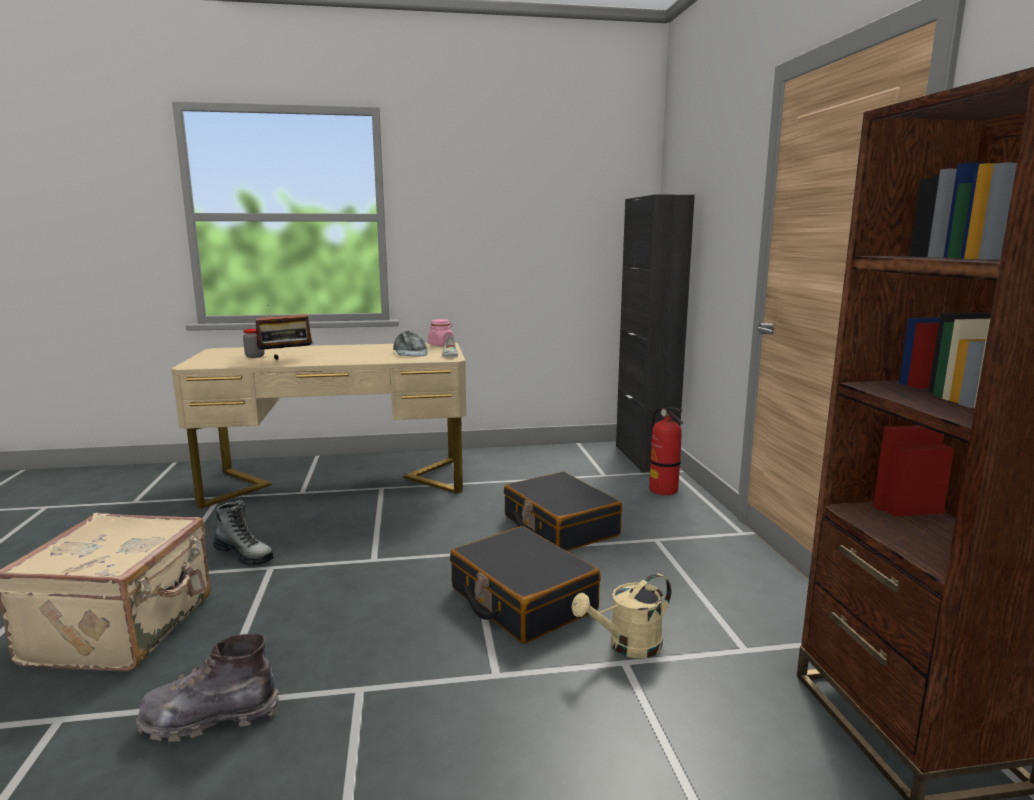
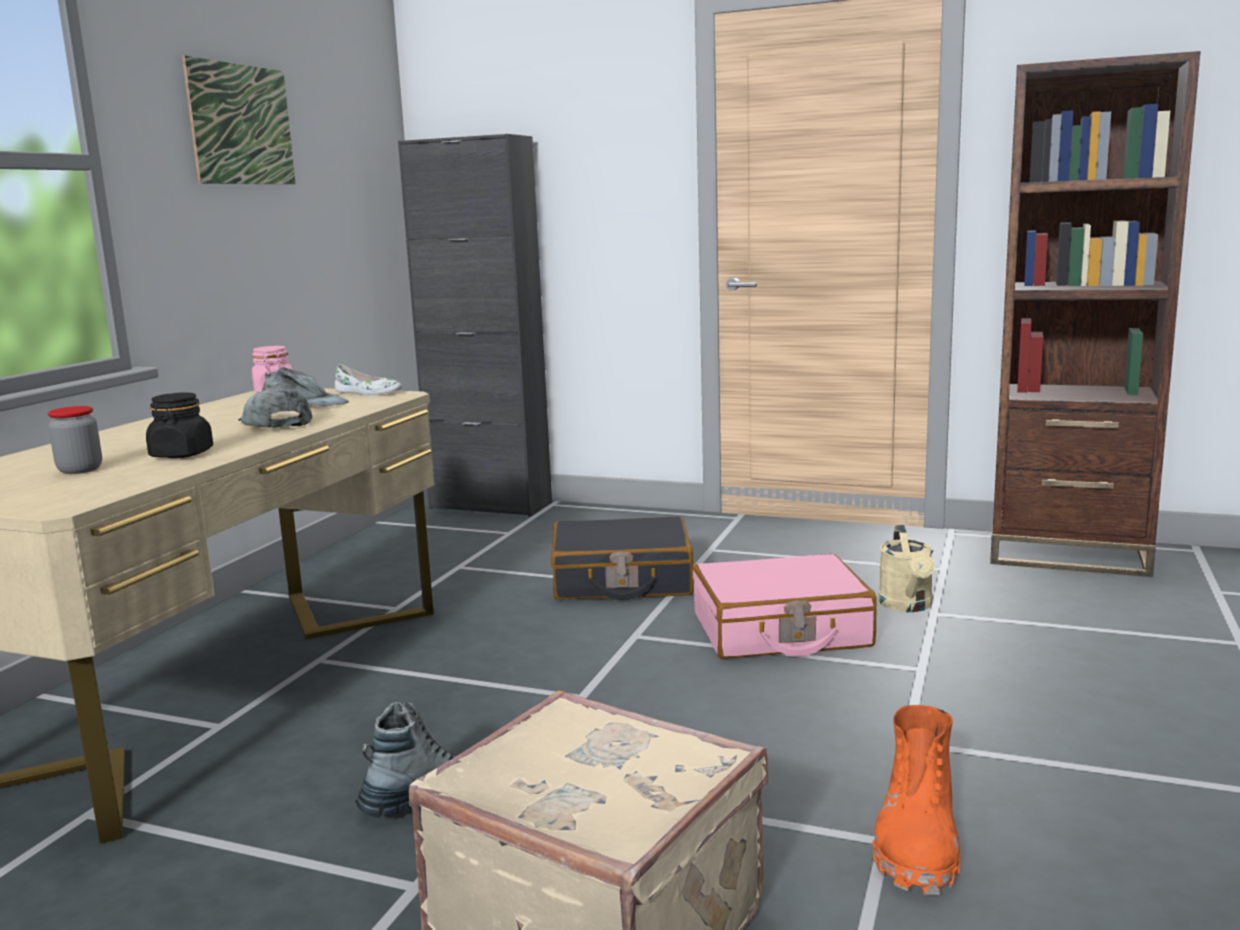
camera: 60 degrees left, 0 degrees up
(210, 718) = (917, 844): grey boot -> orange boot
(286, 360) = (182, 454): radio -> black jar
(361, 357) = (275, 423): none -> grey cap
(491, 194) = (241, 124): none -> picture
(522, 600) = (780, 631): black suitcase -> pink suitcase
(663, 490) = (596, 519): fire extinguisher -> none

